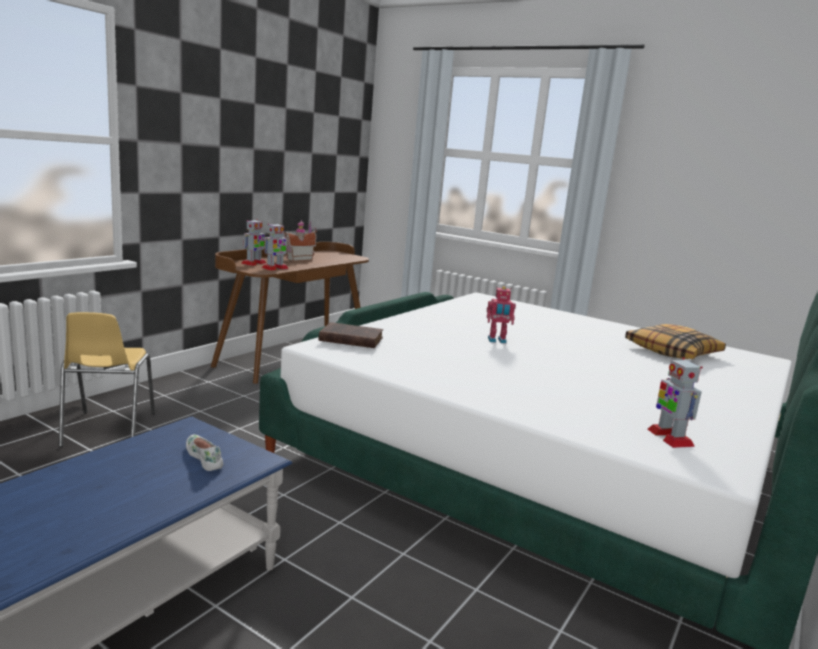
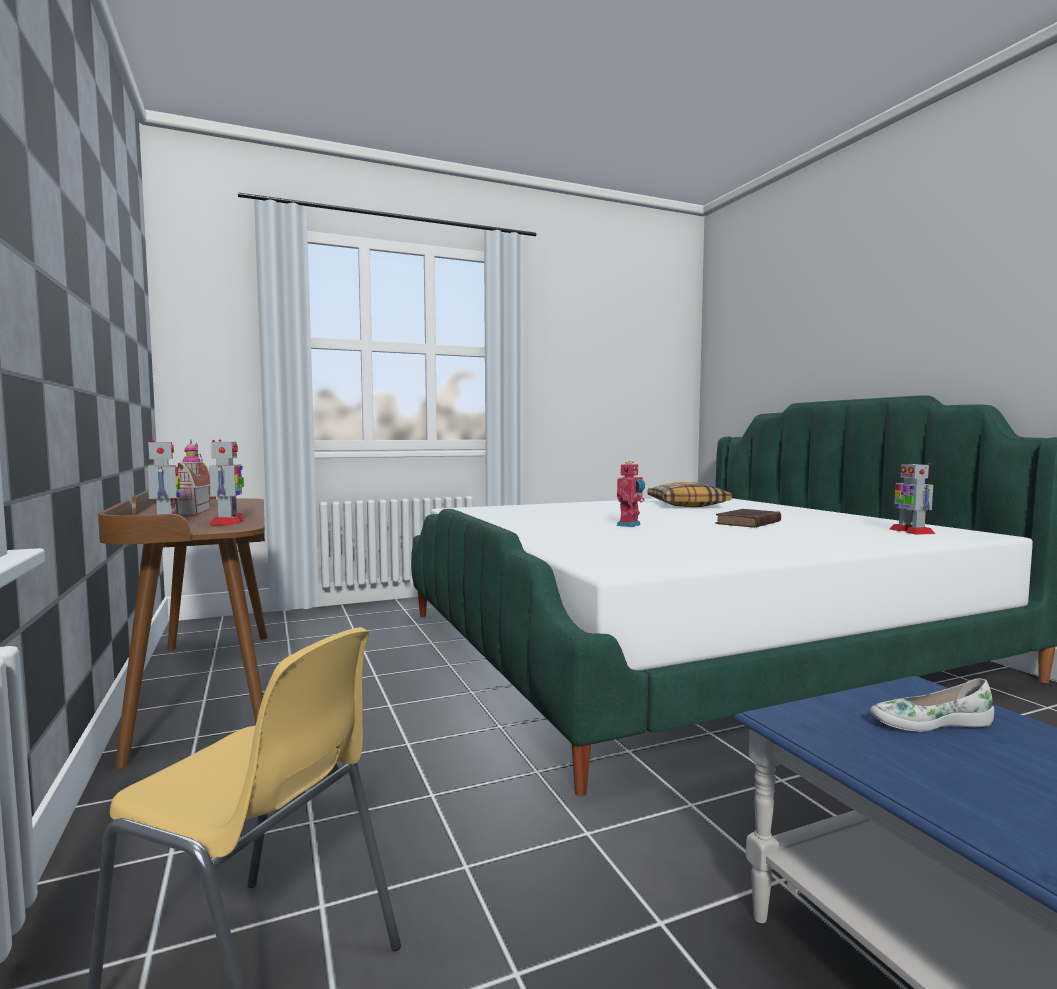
camera: 55 degrees left, 10 degrees down
(349, 339) = (595, 555): brown book -> brown book (747, 523)
(669, 437) = (910, 531): toy robot -> toy robot turned 60 degrees clockwise

